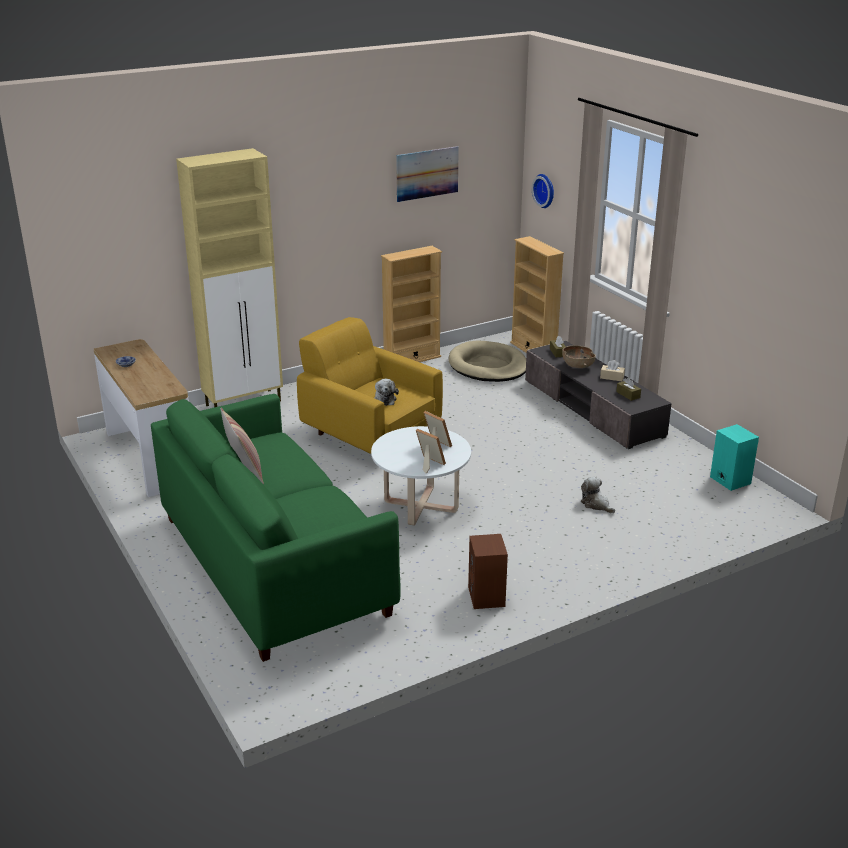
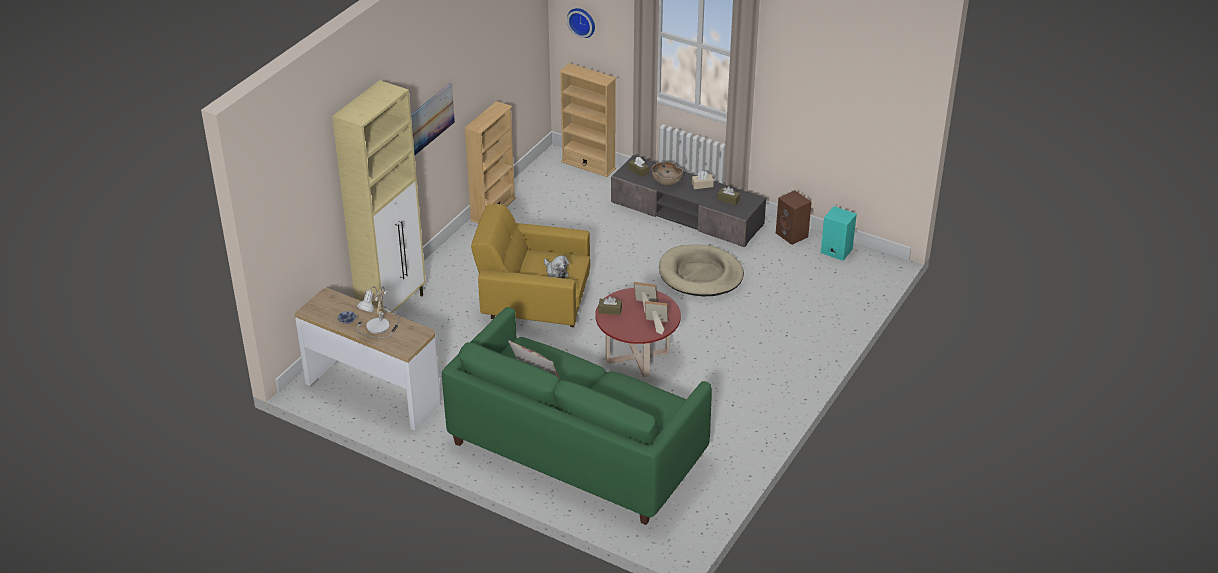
camera: 30 degrees left, 10 degrees up
(144, 377) = (379, 327): none -> table lamp
(396, 439) = (610, 310): none -> brown tissue box
(421, 506) = (637, 357): white coffee table -> red coffee table
(427, 173) = (488, 39): picture -> picture (431, 118)
(487, 597) = (750, 415): brown speaker -> brown speaker (792, 235)
(488, 366) = (565, 196): beige dog bed -> beige dog bed (700, 274)
(596, 504) = (761, 308): plush toy -> none

